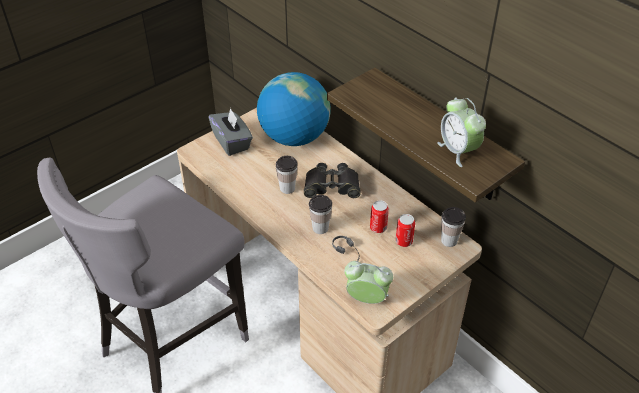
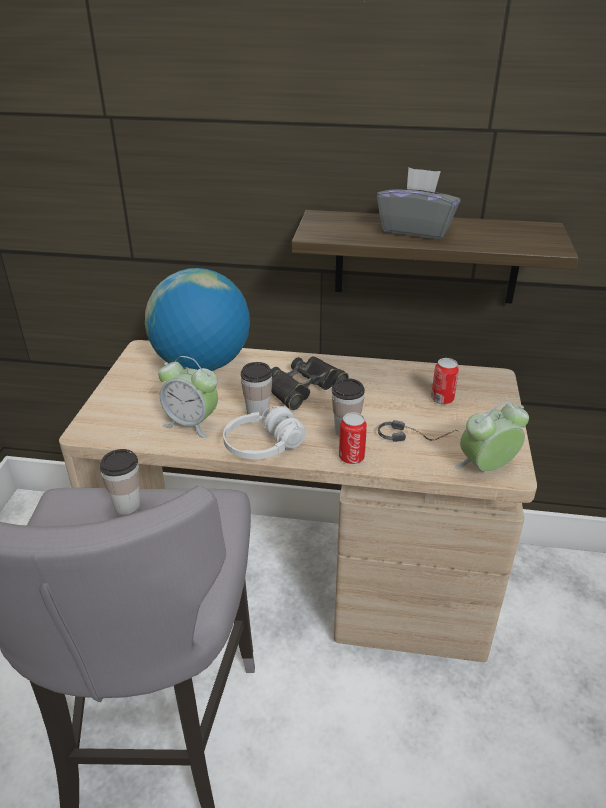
camera: 40 degrees left, 10 degrees down
(232, 142) = (129, 401): grey tissue box -> grey tissue box (416, 230)
(266, 211) = (263, 446): none -> white headphones
(378, 227) = (402, 400): can -> can (351, 457)
(449, 240) = (478, 378): cup -> cup (127, 505)
(458, 151) = (500, 235): alarm clock -> alarm clock (192, 424)

